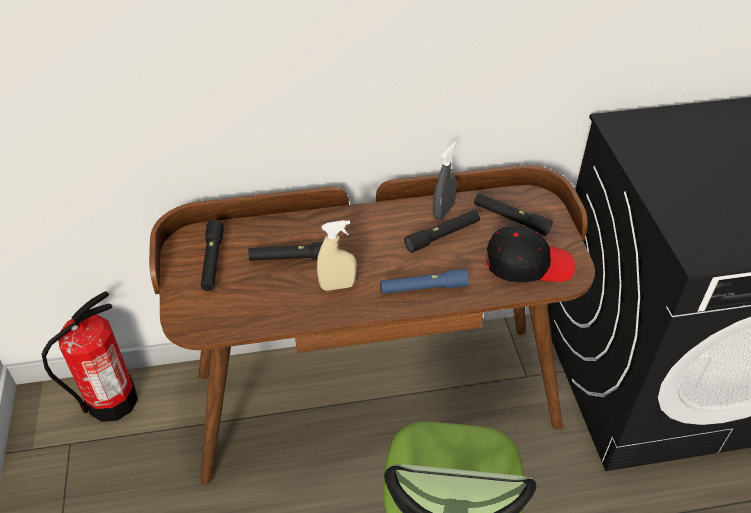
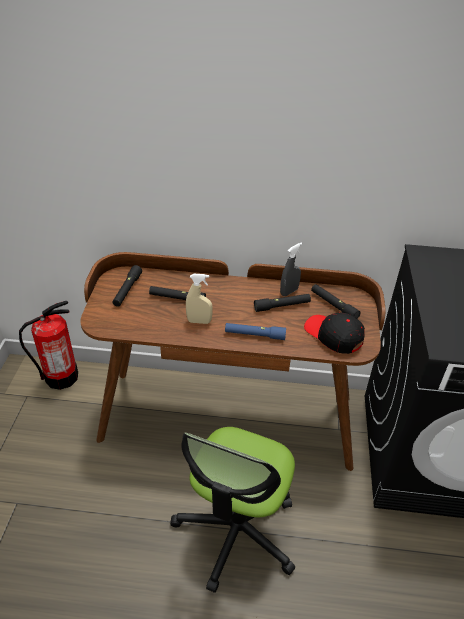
camera: 15 degrees right, 5 degrees down
(528, 263) = (333, 335): black cap -> black cap turned 150 degrees counterclockwise

